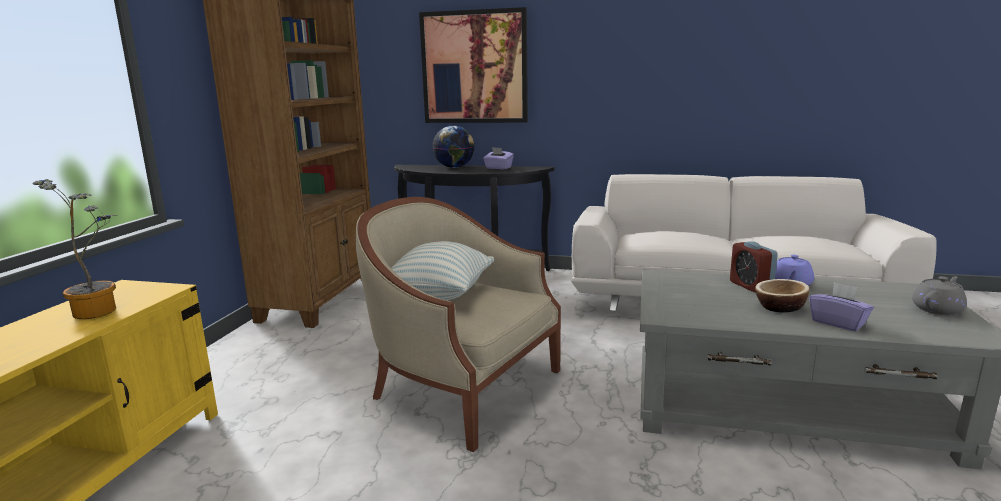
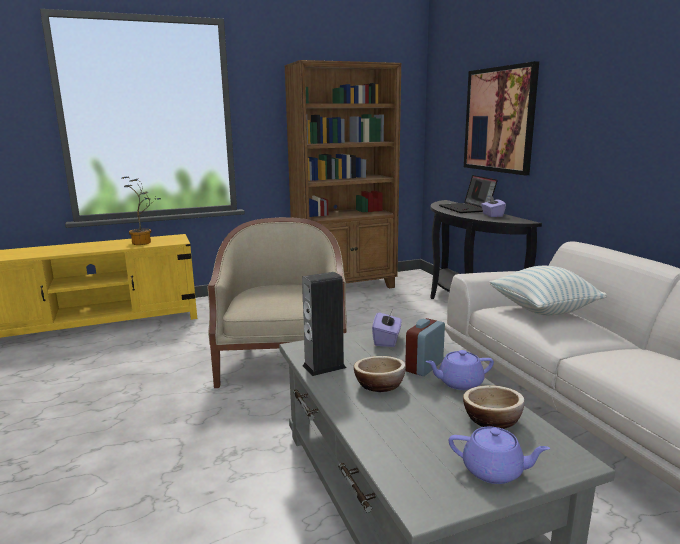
camera: 55 degrees right, 0 degrees up
(438, 295) = (282, 289): pillow -> pillow (543, 310)
(454, 167) = (467, 209): globe -> laptop
(721, 317) = (324, 366): none -> speaker
(838, 323) = (370, 415): purple tissue box -> purple tissue box (387, 340)
(861, 292) = (492, 420): none -> bowl
(937, 309) = (494, 471): grey teapot -> purple teapot

